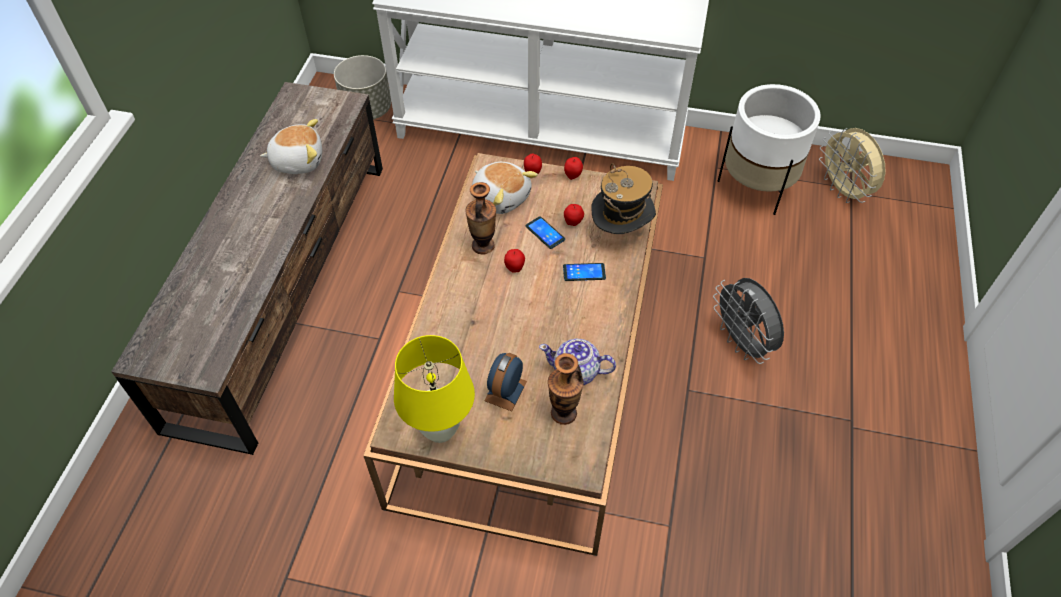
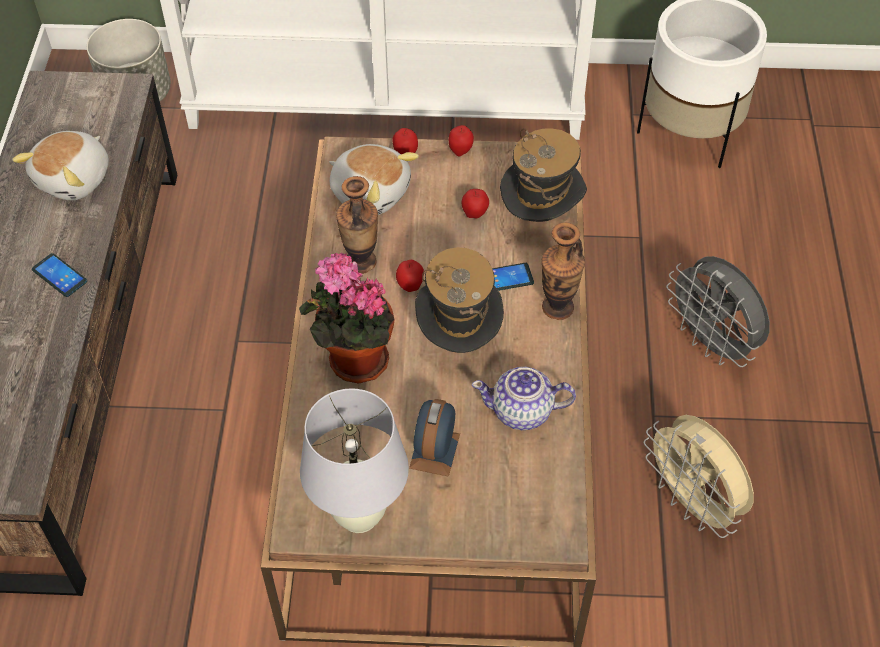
camera: 10 degrees left, 0 degrees up
(298, 160) = (75, 179): plush toy -> plush toy turned 135 degrees clockwise
(440, 430) = (359, 516): yellow table lamp -> white table lamp
(461, 316) = (353, 360): none -> potted plant
(541, 313) = (458, 340): none -> hat
(545, 233) = (440, 233): phone -> phone (59, 275)
(563, 413) = (517, 468): vase -> vase (557, 307)
(843, 191) = (802, 124): beige fan -> beige fan (692, 503)

